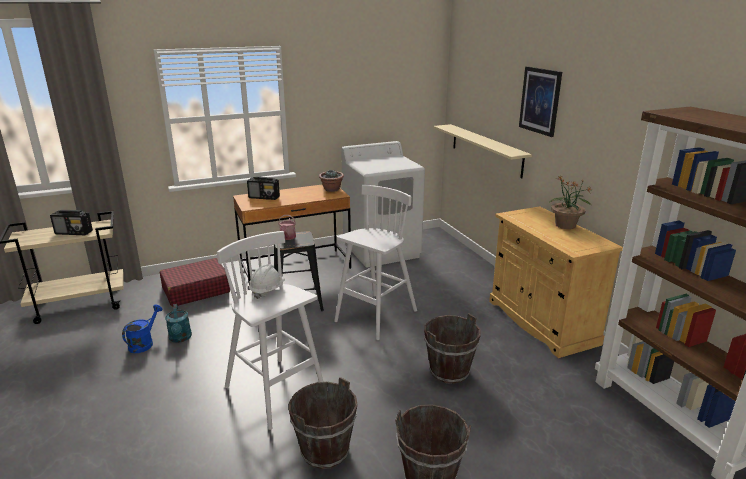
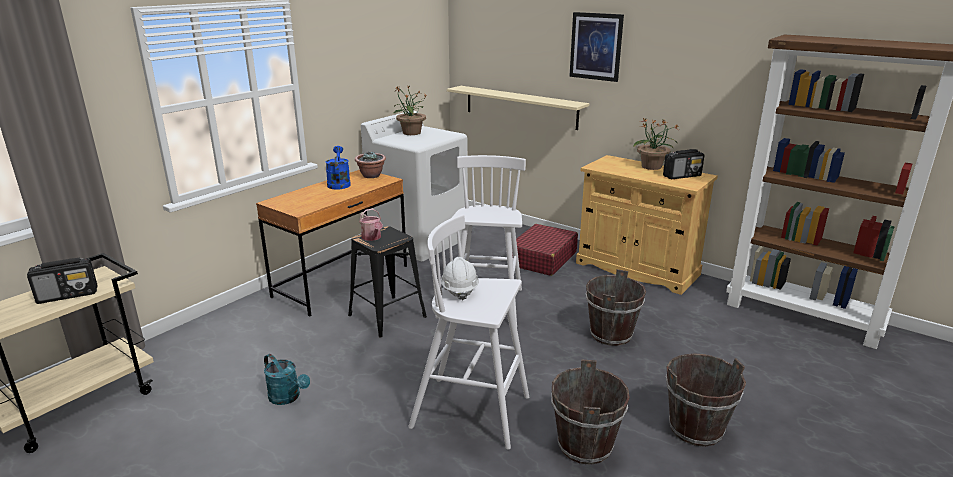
camera: 30 degrees left, 0 degrees up
(144, 343) = (243, 419): blue watering can -> blue watering can (339, 183)
(196, 290) = (240, 339): red suitcase -> red suitcase (542, 259)
(264, 197) = (302, 198): radio -> radio (682, 176)
(382, 160) = (411, 133): none -> potted plant

